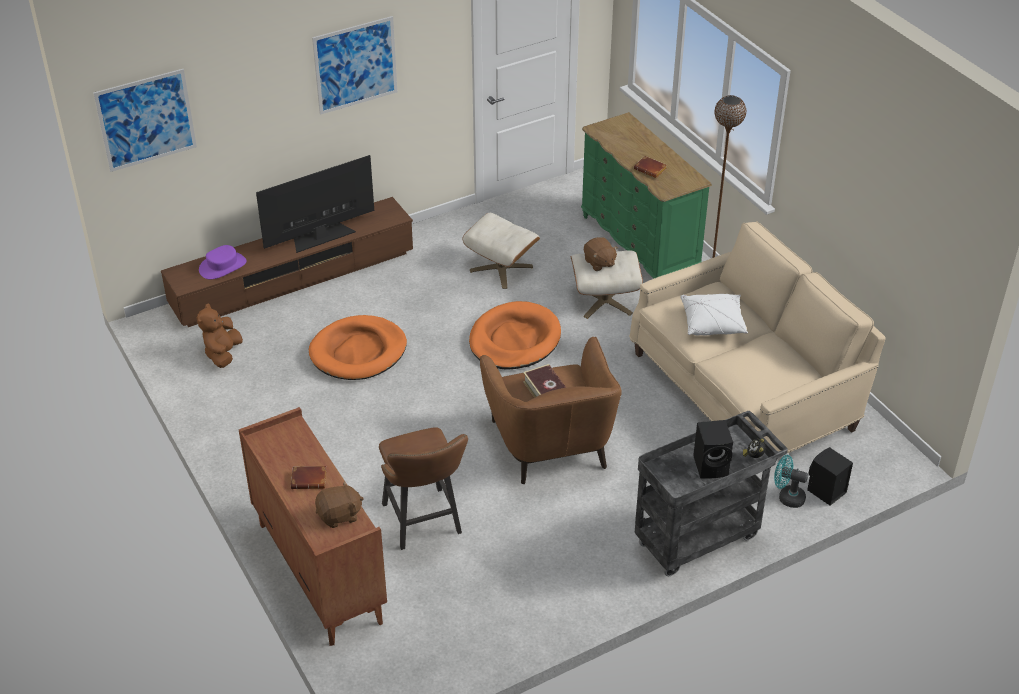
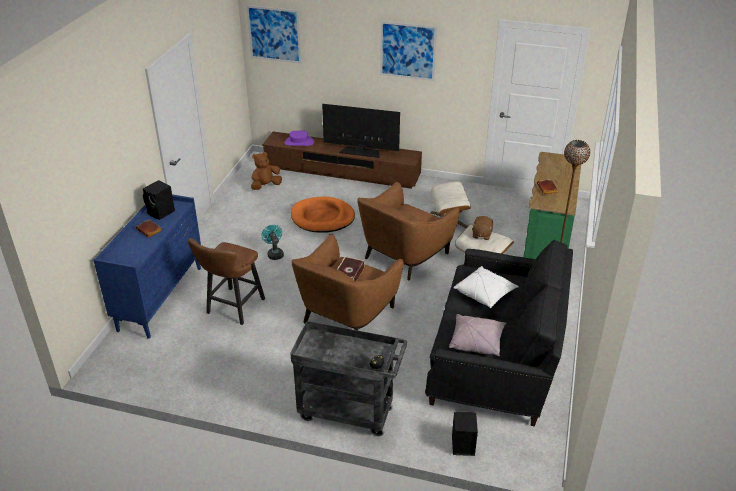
camera: 45 degrees right, 5 degrees down
(319, 572) = (161, 298): brown cabinet -> blue cabinet
(339, 515) = (134, 252): brown plush toy -> none
(514, 340) = (404, 255): orange dog bed -> brown armchair
(712, 466) = (345, 356): black speaker -> black speaker (161, 213)
(745, 390) = (496, 358): beige sofa -> black sofa
(772, 375) = (476, 342): none -> purple pillow
(787, 497) = (433, 431): turquoise fan -> turquoise fan (274, 253)

